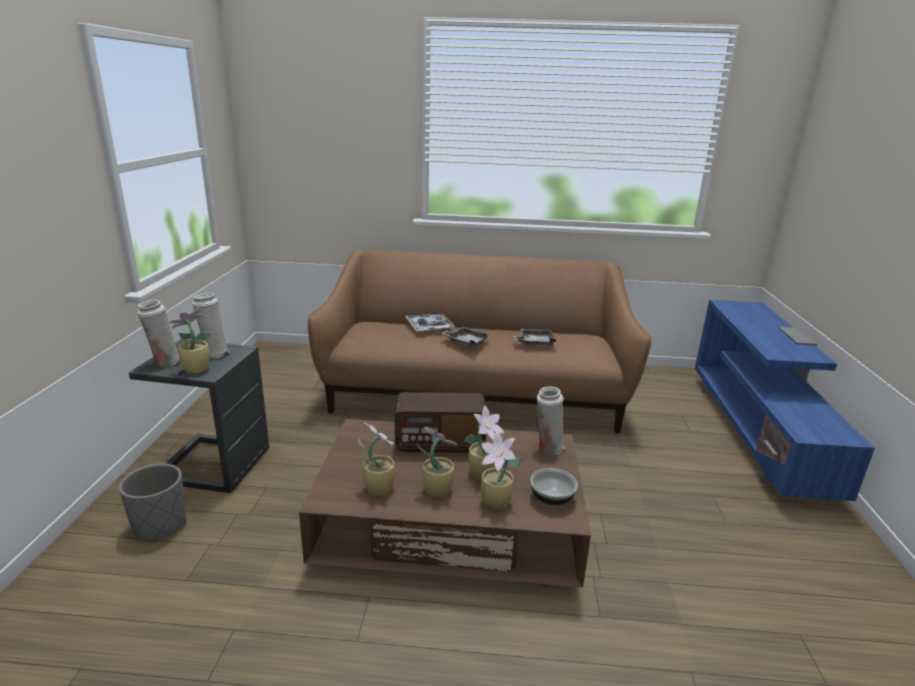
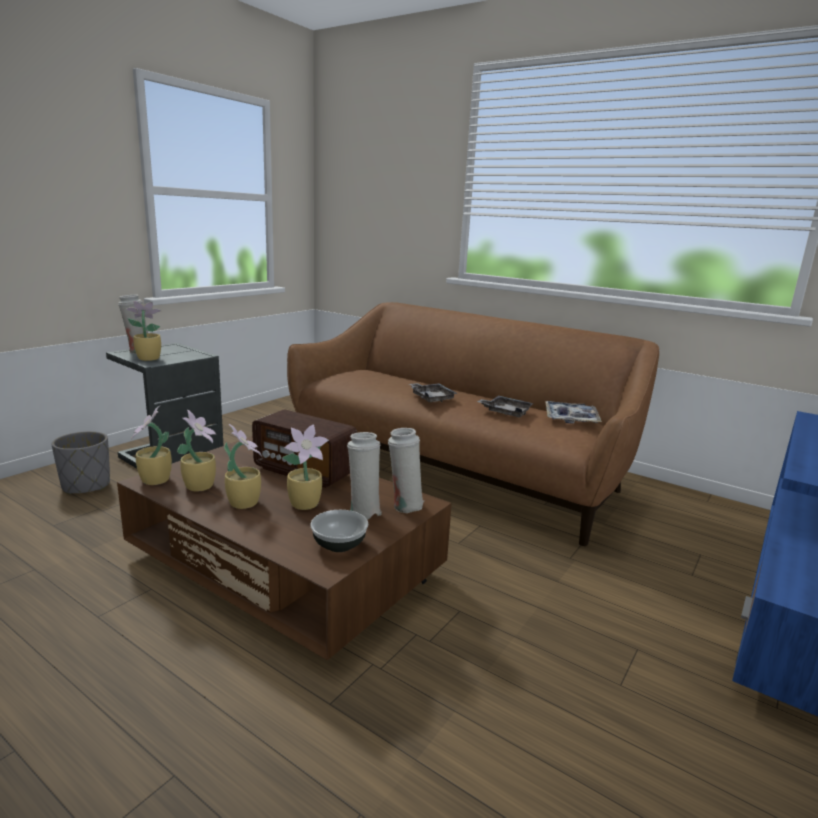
camera: 30 degrees right, 5 degrees down
(214, 354) = (179, 353): white vase -> white vase (363, 512)
(429, 327) = (415, 381): tray -> tray (571, 418)
(496, 503) = (279, 530): potted plant -> potted plant (155, 481)

